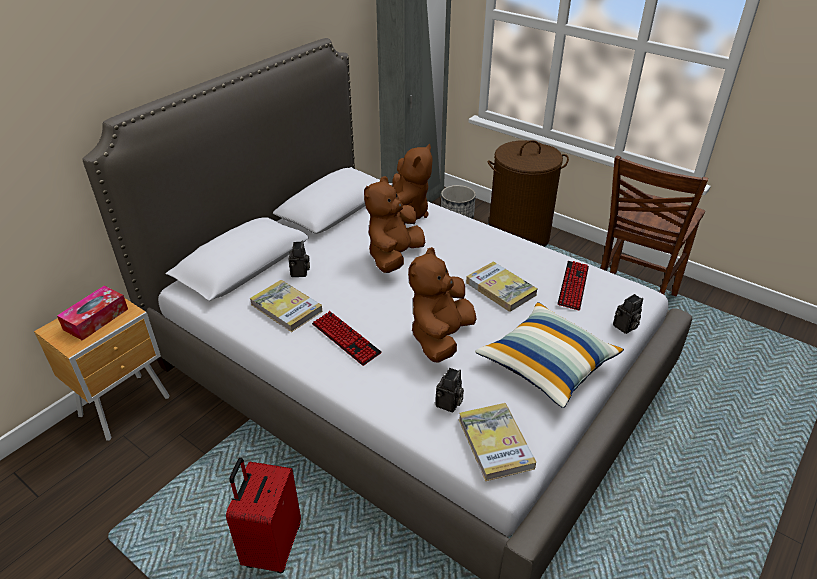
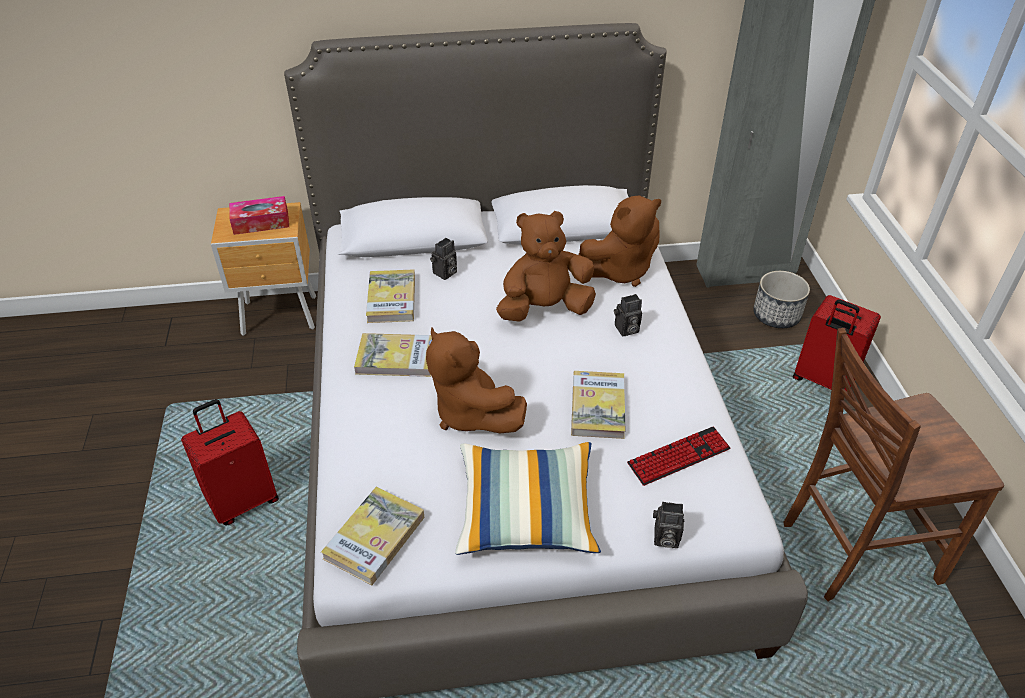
camera: 45 degrees right, 5 degrees up
(346, 339) = (396, 358): keyboard -> book
(440, 337) = (471, 413): brown plush toy -> brown plush toy turned 105 degrees counterclockwise
(449, 404) = (388, 475): camera -> camera (626, 330)
(518, 236) = (822, 380): brown laundry basket -> red suitcase

